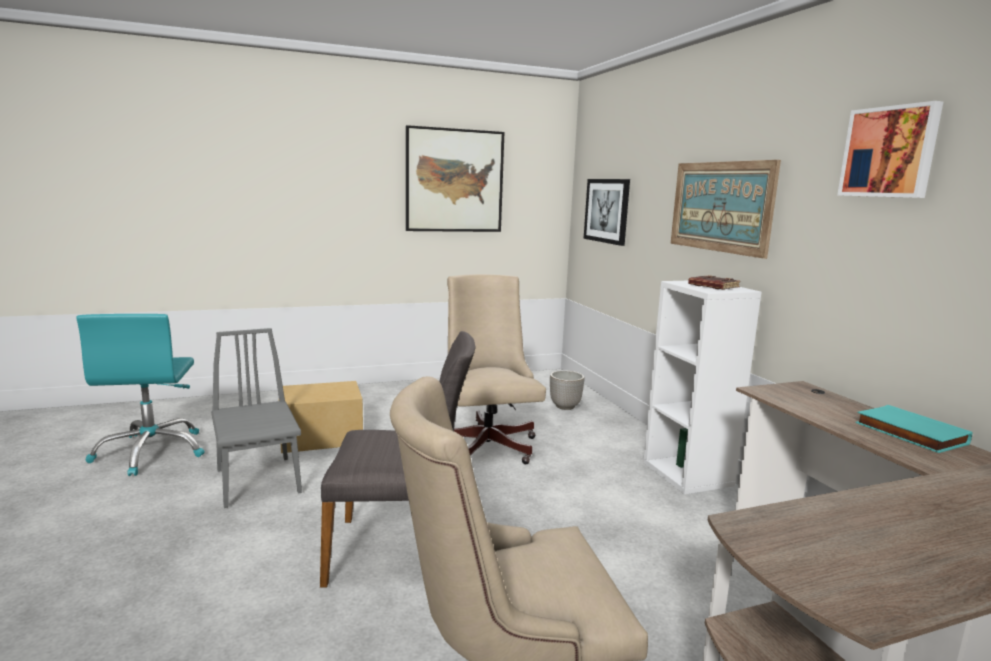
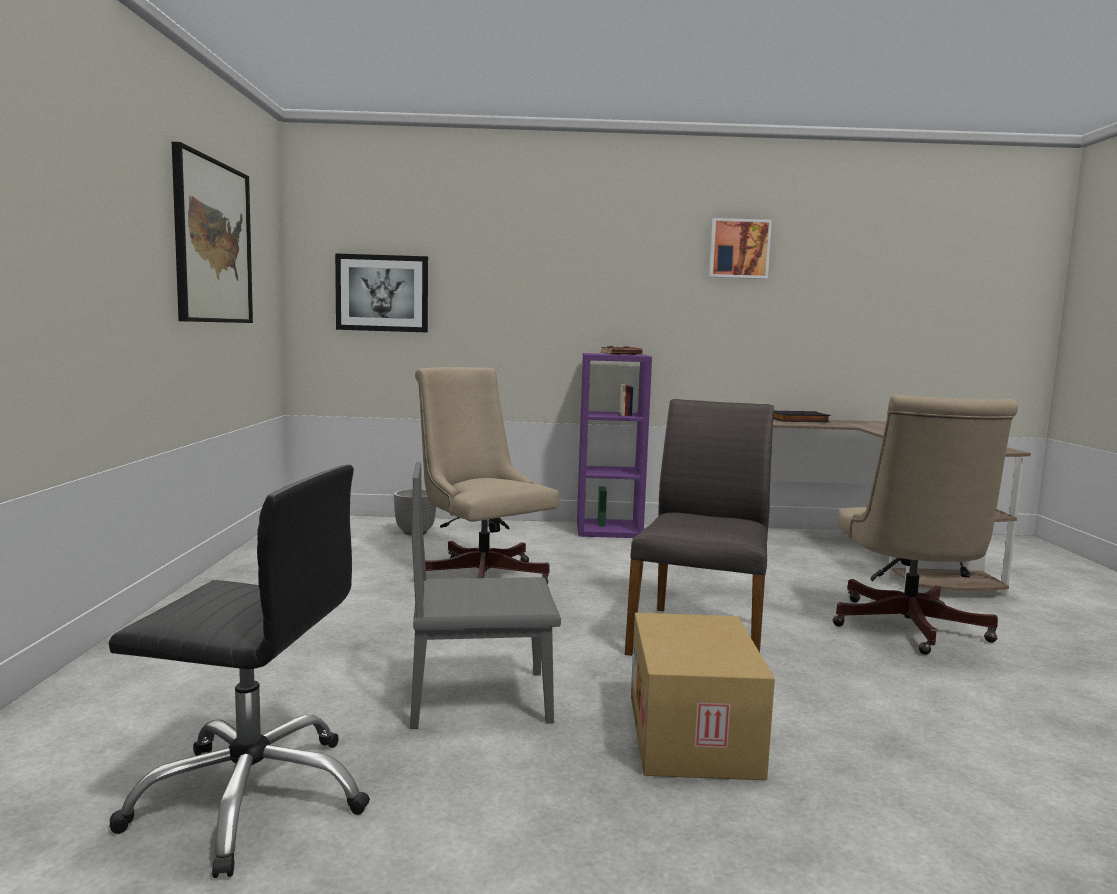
camera: 70 degrees left, 5 degrees down
(151, 452) = (252, 797): turquoise office chair -> black office chair
(320, 438) = (362, 651): cardboard box -> cardboard box (695, 736)
(487, 443) = (479, 574): beige office chair -> beige office chair turned 45 degrees clockwise
(688, 474) = (609, 530): white bookcase -> purple bookcase
(720, 206) = (581, 286): picture -> none
(908, 433) = (799, 420): turquoise book -> black book

